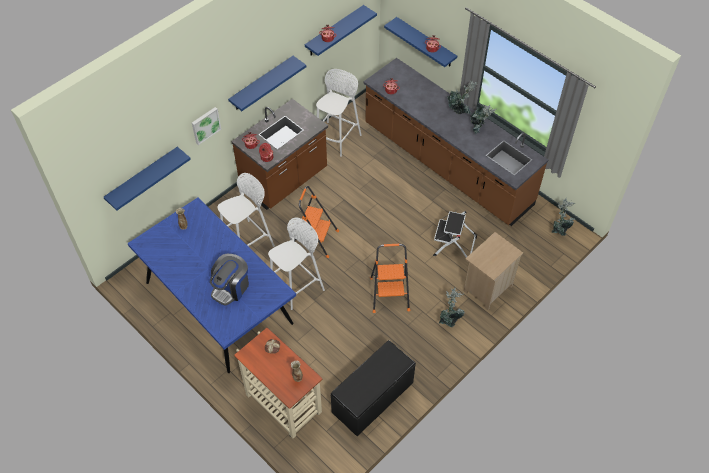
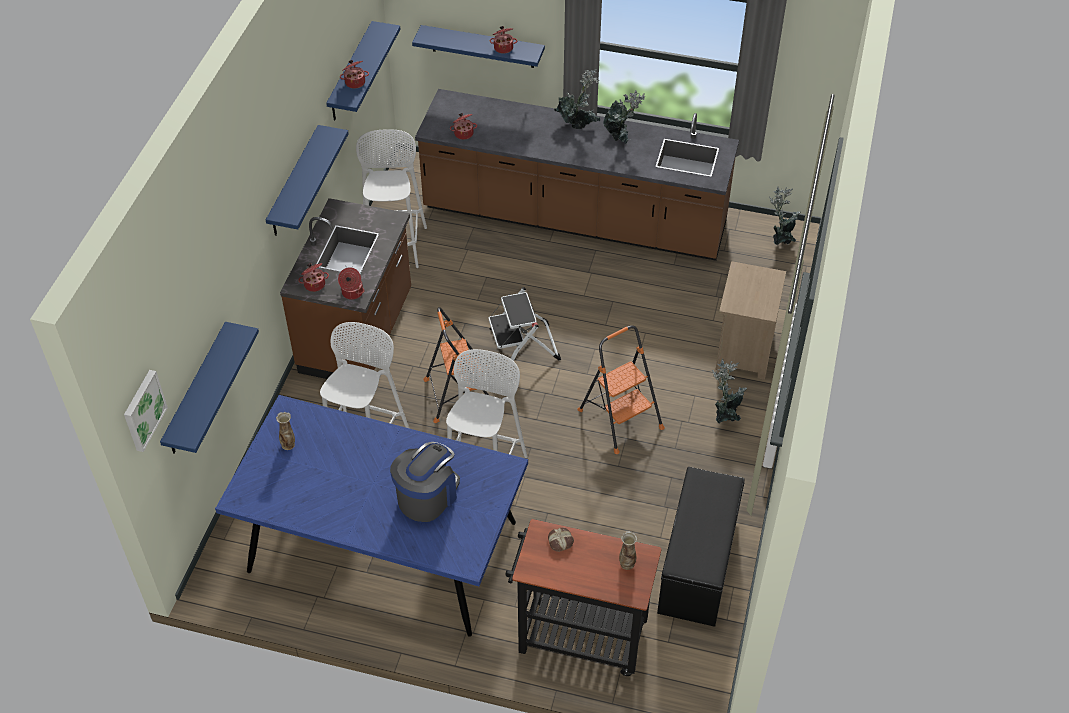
camera: 30 degrees left, 5 degrees down
(205, 125) = (248, 273): picture -> picture (143, 410)
(231, 288) = (427, 496): coffee machine -> coffee machine turned 150 degrees counterclockwise
(282, 403) = (580, 637): beige cart -> black cart
(454, 244) = (659, 315): step ladder -> step ladder (523, 345)

